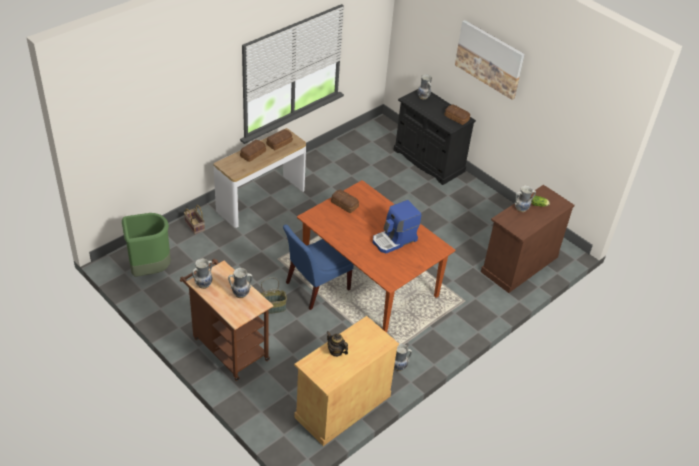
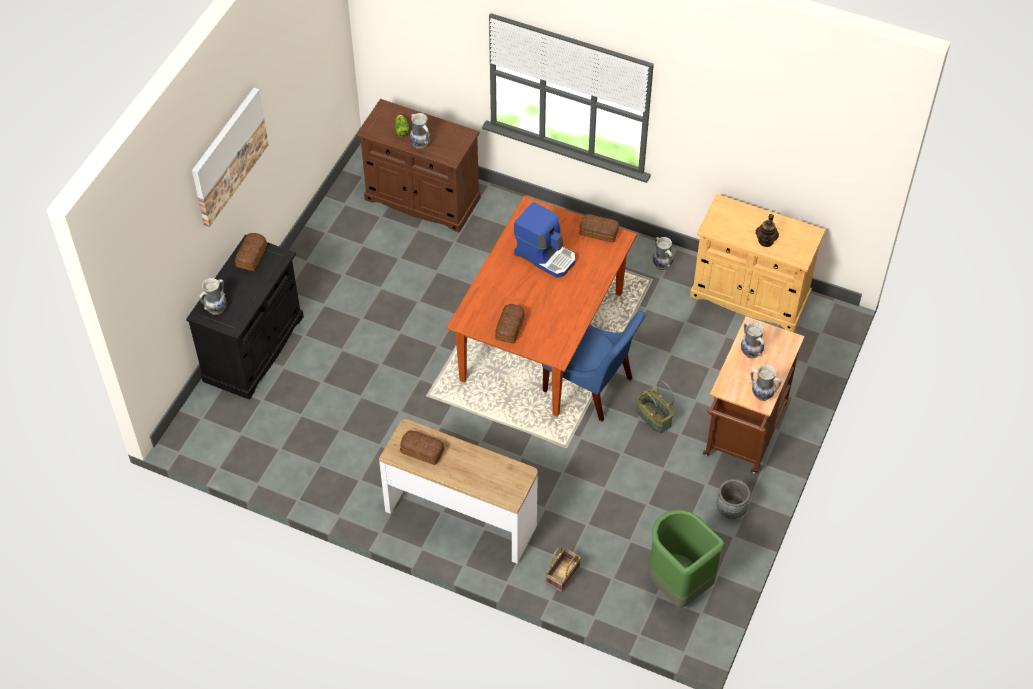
camera: 110 degrees left, 10 degrees up
(179, 315) = (731, 509): none -> grey planter
(252, 154) = (468, 473): bread -> bread (599, 233)

